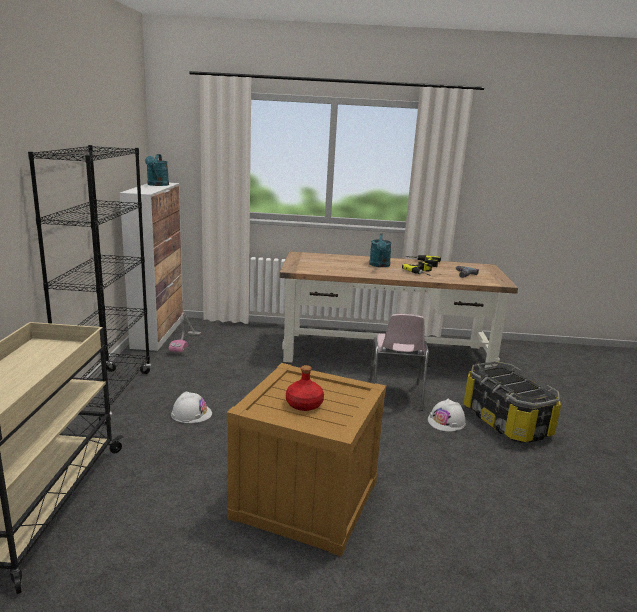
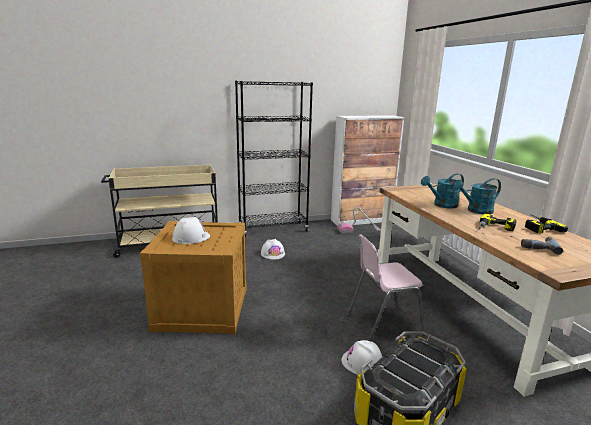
camera: 70 degrees right, 0 degrees up
(157, 185) = (381, 116): turquoise watering can -> turquoise watering can (442, 205)
(304, 404) = (191, 237): red bottle -> white hard hat

